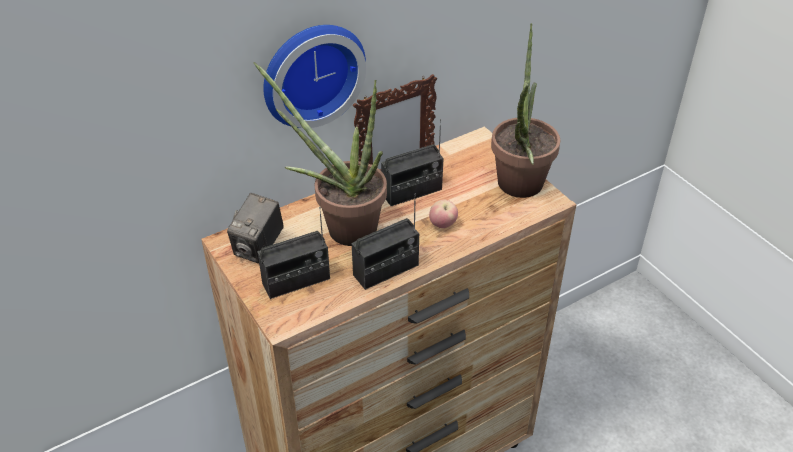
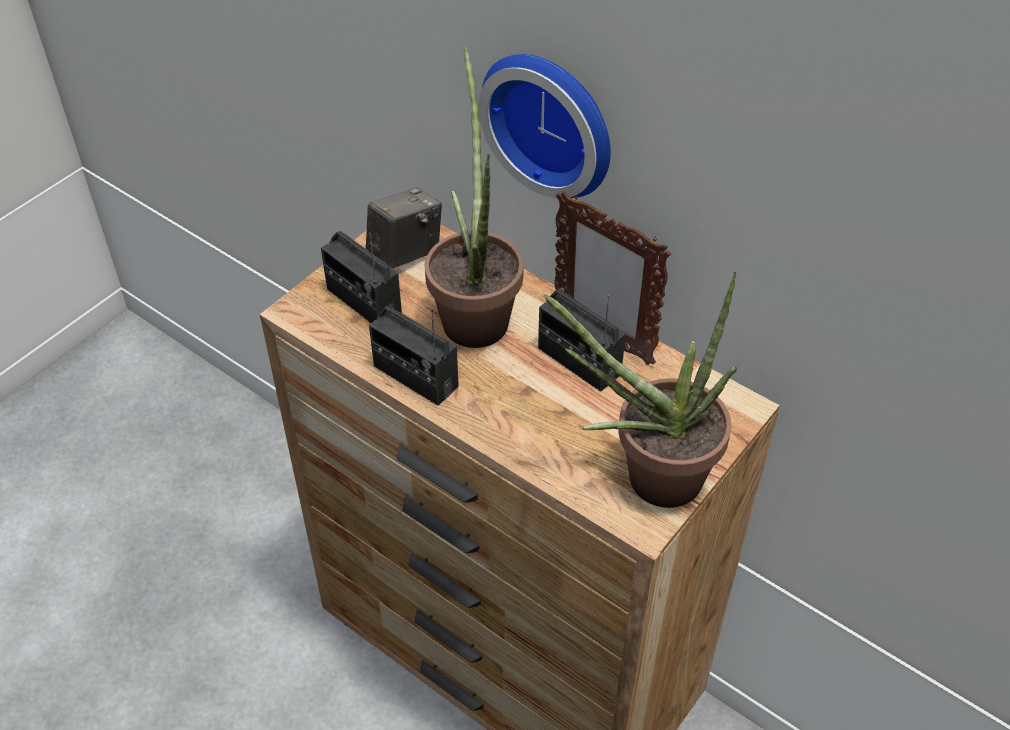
camera: 70 degrees right, 5 degrees up
(259, 248) = (405, 253): camera -> camera turned 135 degrees clockwise
(442, 225) = (527, 411): apple -> none

